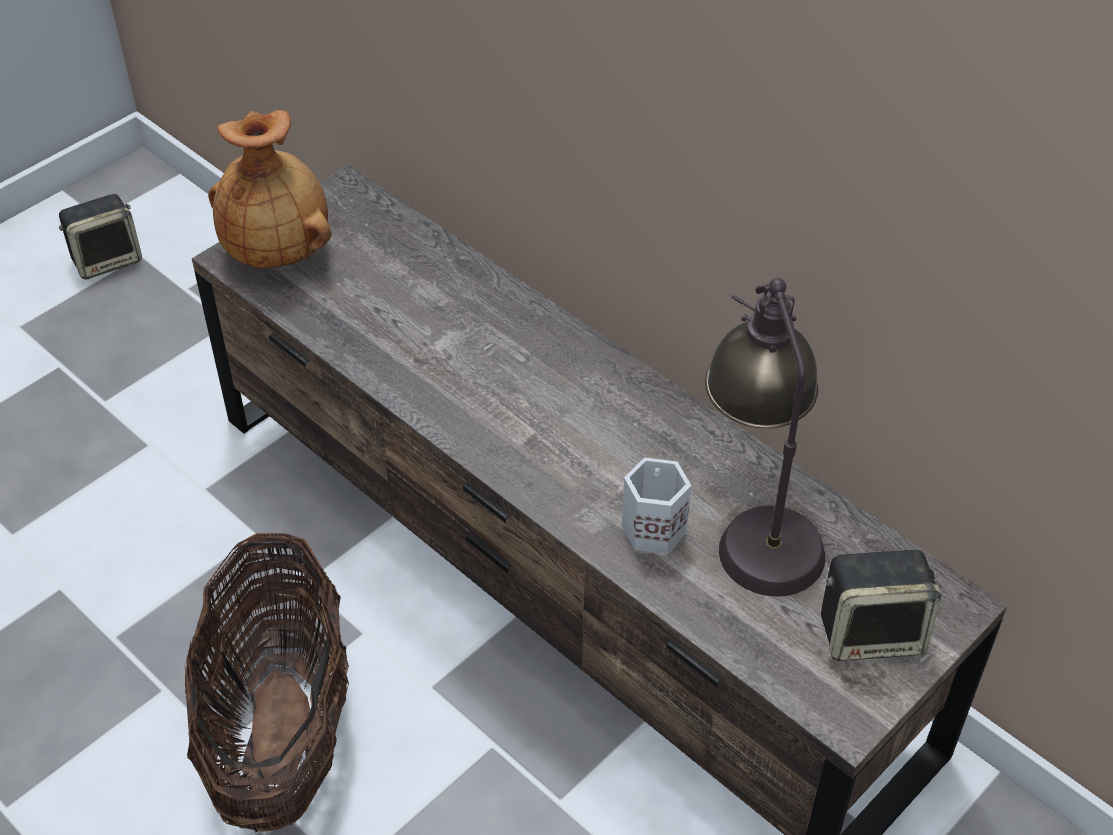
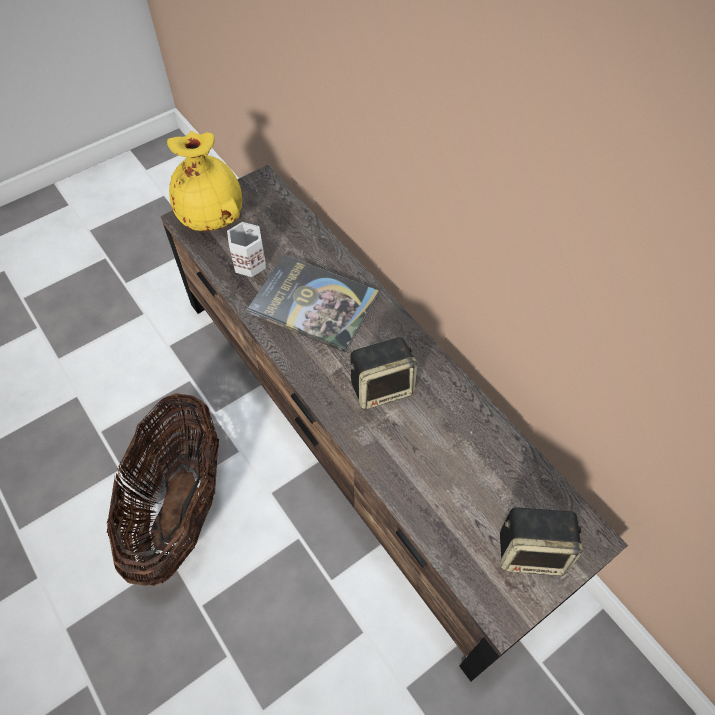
camera: 10 degrees right, 10 degrees up
(107, 259) = (145, 195): speaker -> speaker (382, 387)
(278, 250) = (212, 217): brown vase -> yellow vase
(470, 352) = (313, 303): none -> book
(652, 527) = (401, 447): white mug -> white mug (249, 262)
(758, 521) = (471, 453): table lamp -> none

